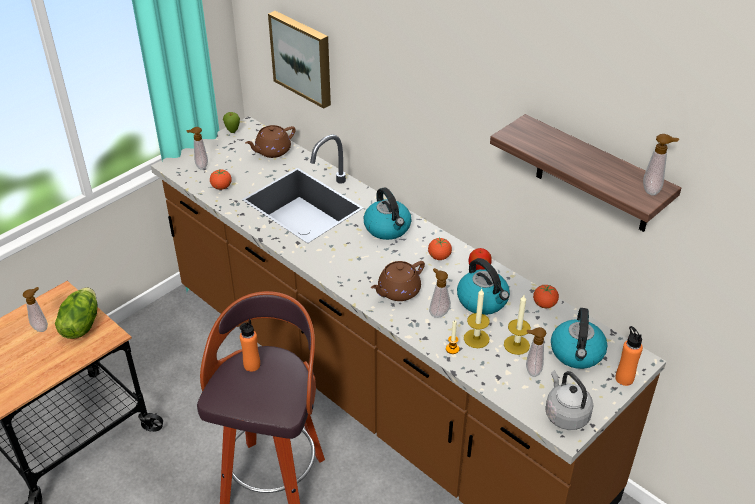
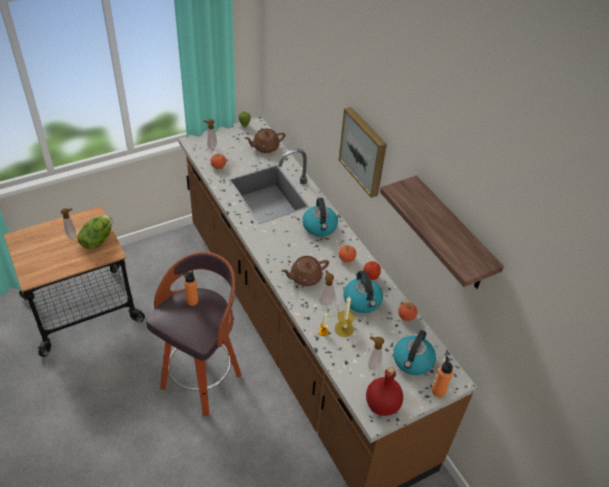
camera: 15 degrees right, 5 degrees up
(303, 58) = (295, 86): picture -> picture (364, 151)
(516, 345) = (371, 342): candle -> none
(565, 414) = (381, 405): grey kettle -> red bottle
(653, 190) = (479, 263): soap dispenser -> none

